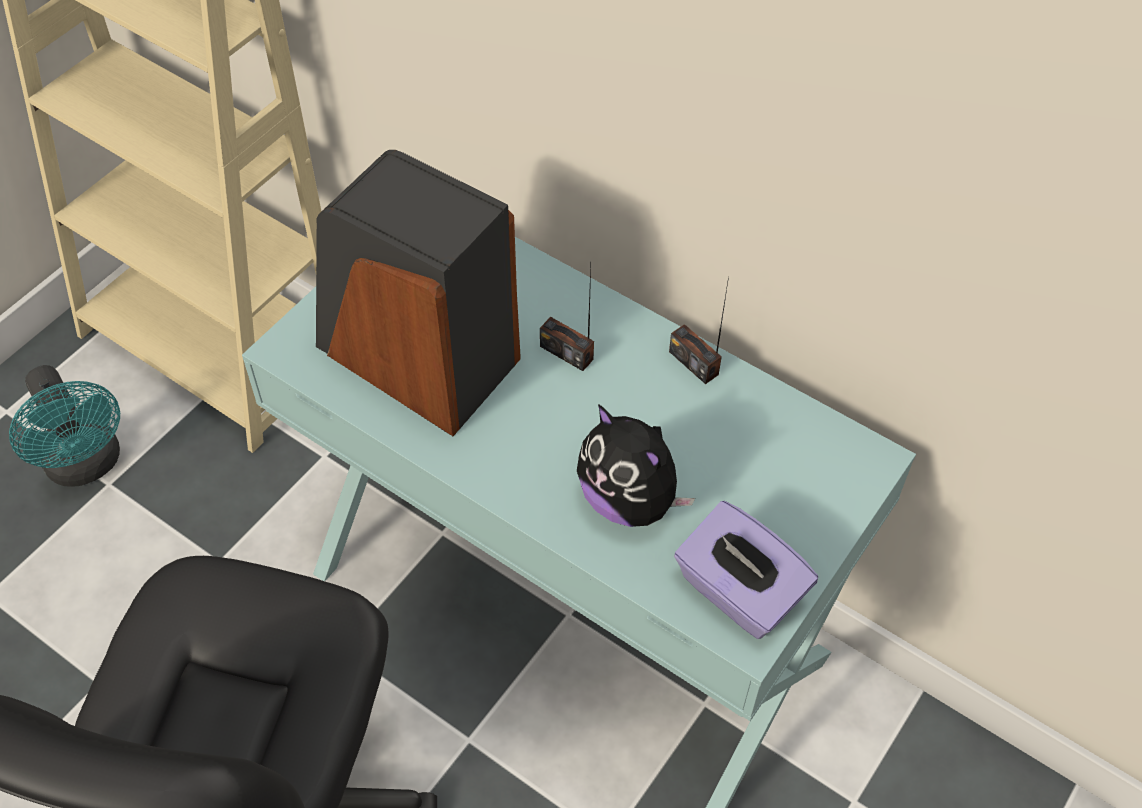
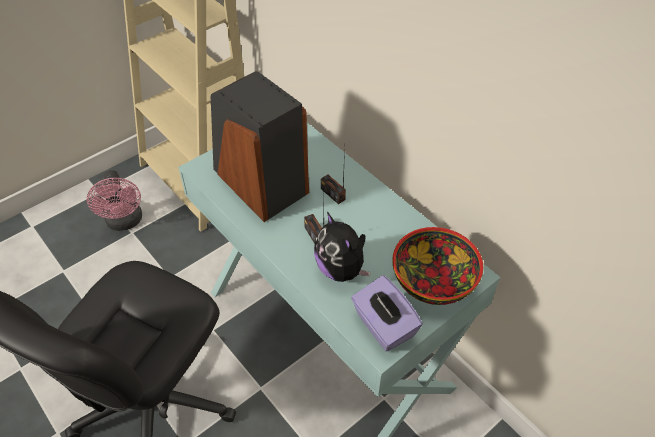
camera: 15 degrees right, 5 degrees down
(87, 465) = (125, 222): turquoise fan -> pink fan
(694, 363) = (395, 210): radio -> radio (315, 235)
(802, 488) = (433, 281): none -> bowl

